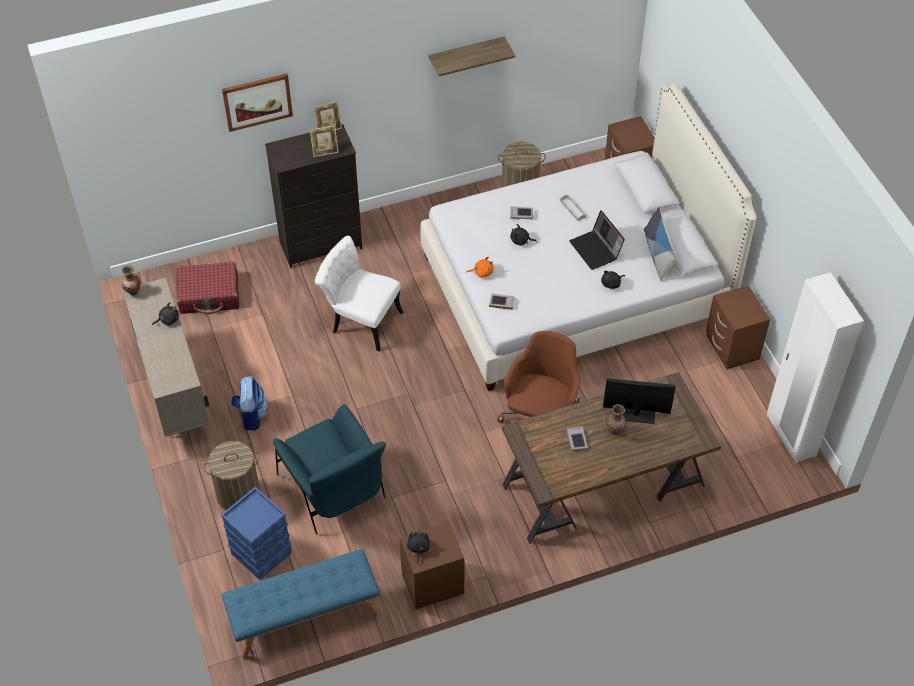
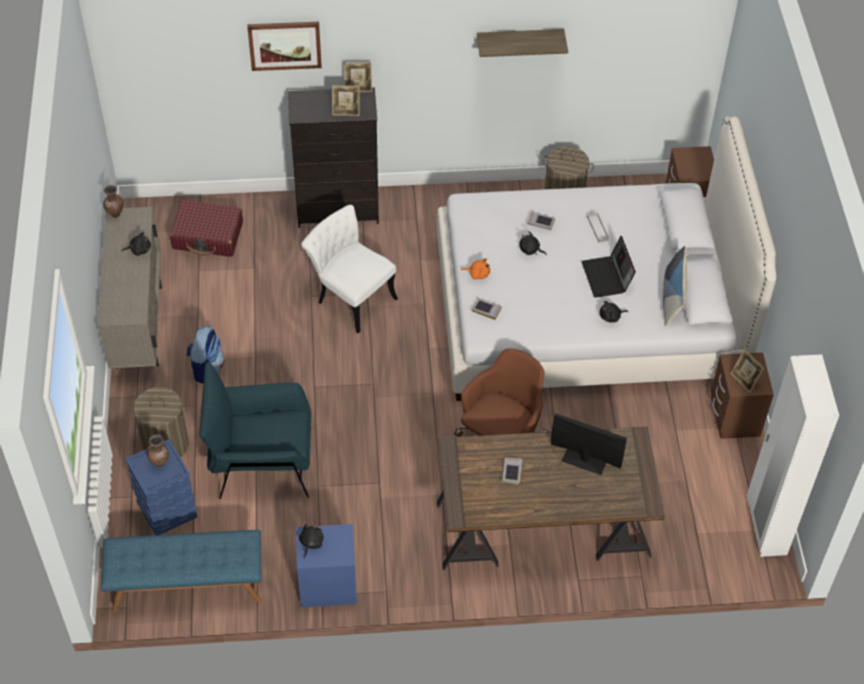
camera: 15 degrees right, 0 degrees up
(332, 489) = (261, 463): blue armchair -> blue armchair turned 105 degrees clockwise
(432, 584) = (328, 585): brown nightstand -> blue nightstand
(615, 431) = (555, 472): brown vase -> brown vase (160, 463)
(741, 313) = (744, 380): none -> picture frame

